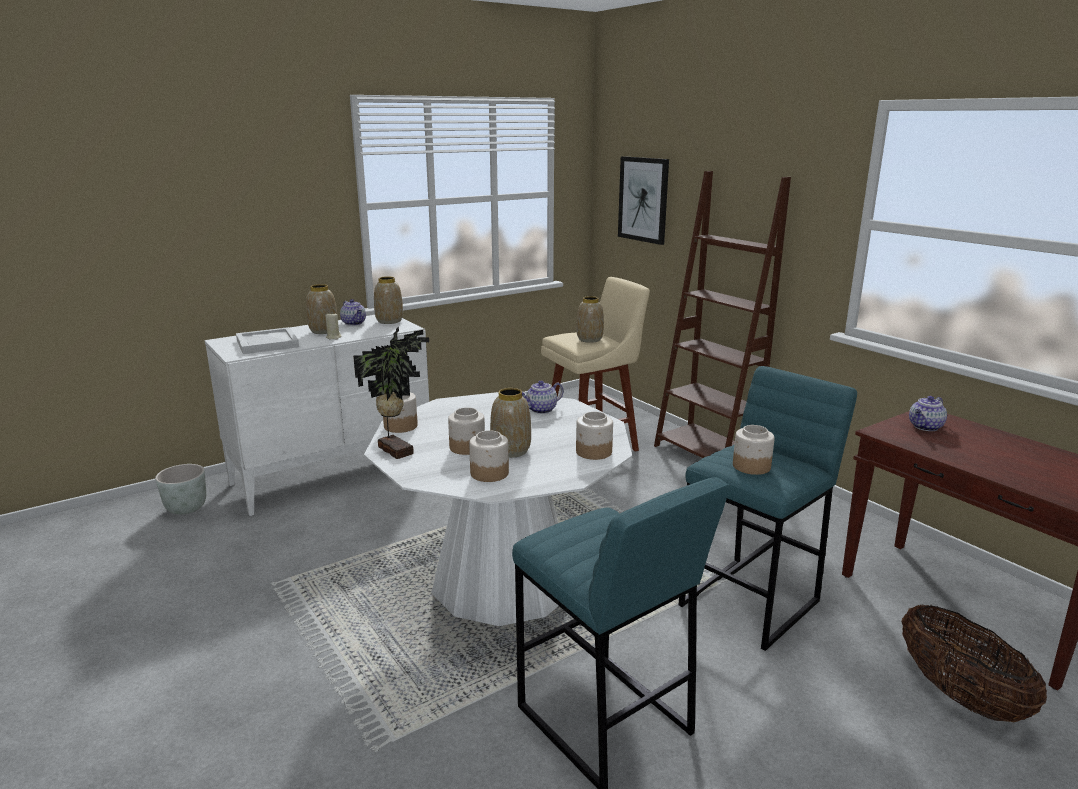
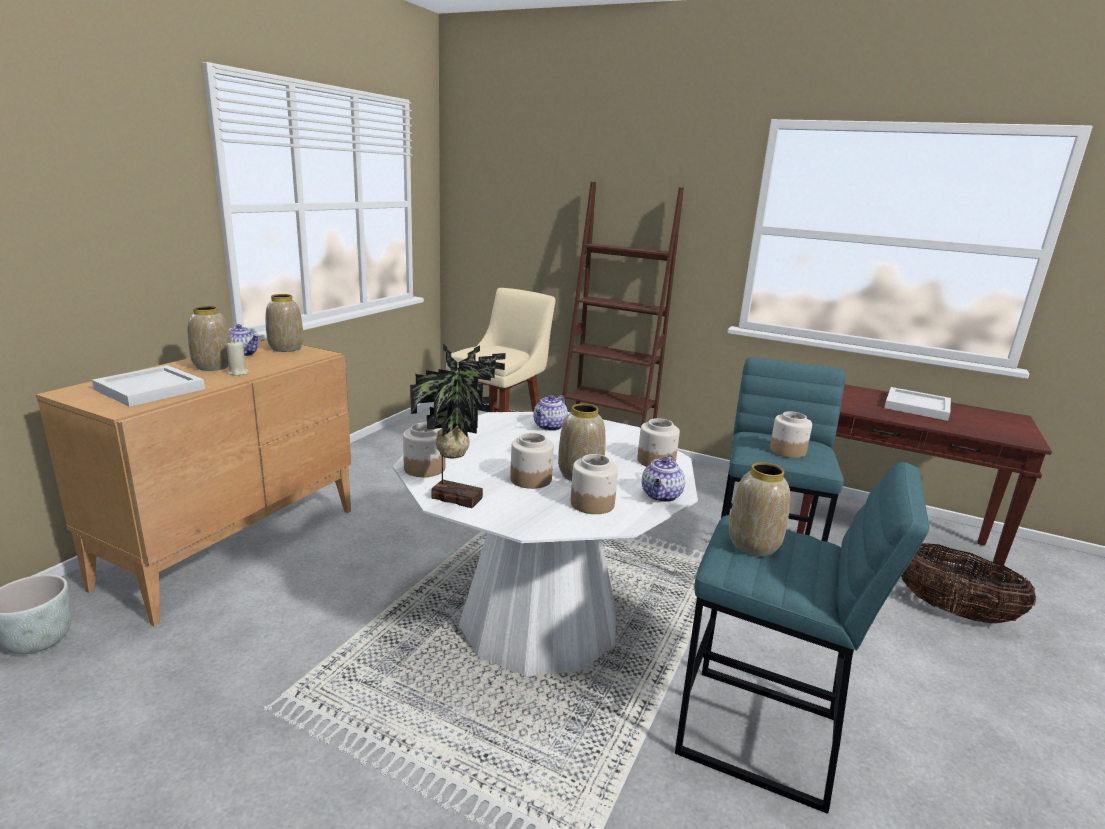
camera: 30 degrees left, 0 degrees up
(333, 474) = (235, 546): white cabinet -> brown cabinet
(589, 339) = (500, 352): vase -> vase (753, 545)
(643, 199) = (509, 211): picture -> none
(925, 427) = (854, 397): teapot -> teapot (661, 496)
(1000, 449) = (917, 407): none -> white tray

